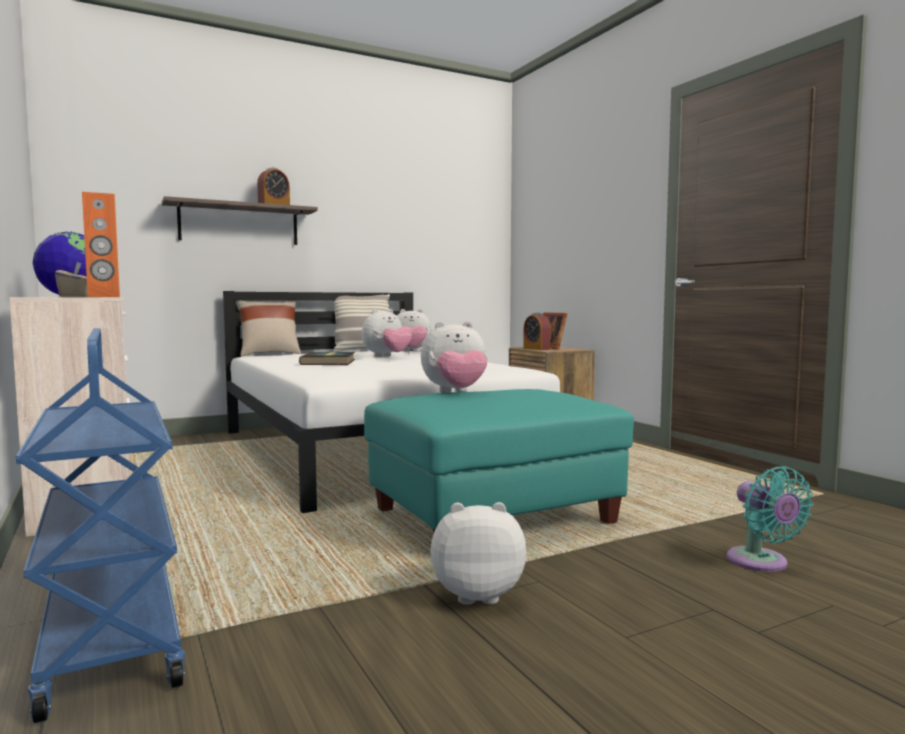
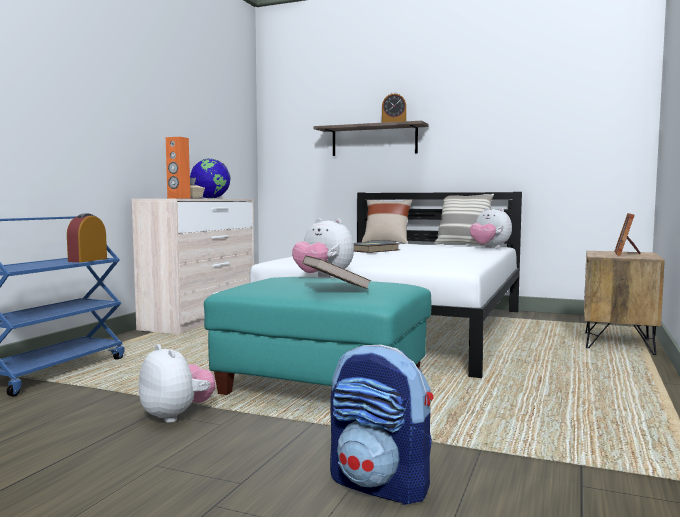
camera: 50 degrees right, 0 degrees up
(386, 356) = (434, 250): plush toy -> none
(536, 349) = (600, 253): alarm clock -> alarm clock (88, 260)
(548, 397) = (335, 287): none -> brown book
(761, 563) = (381, 485): turquoise fan -> backpack

